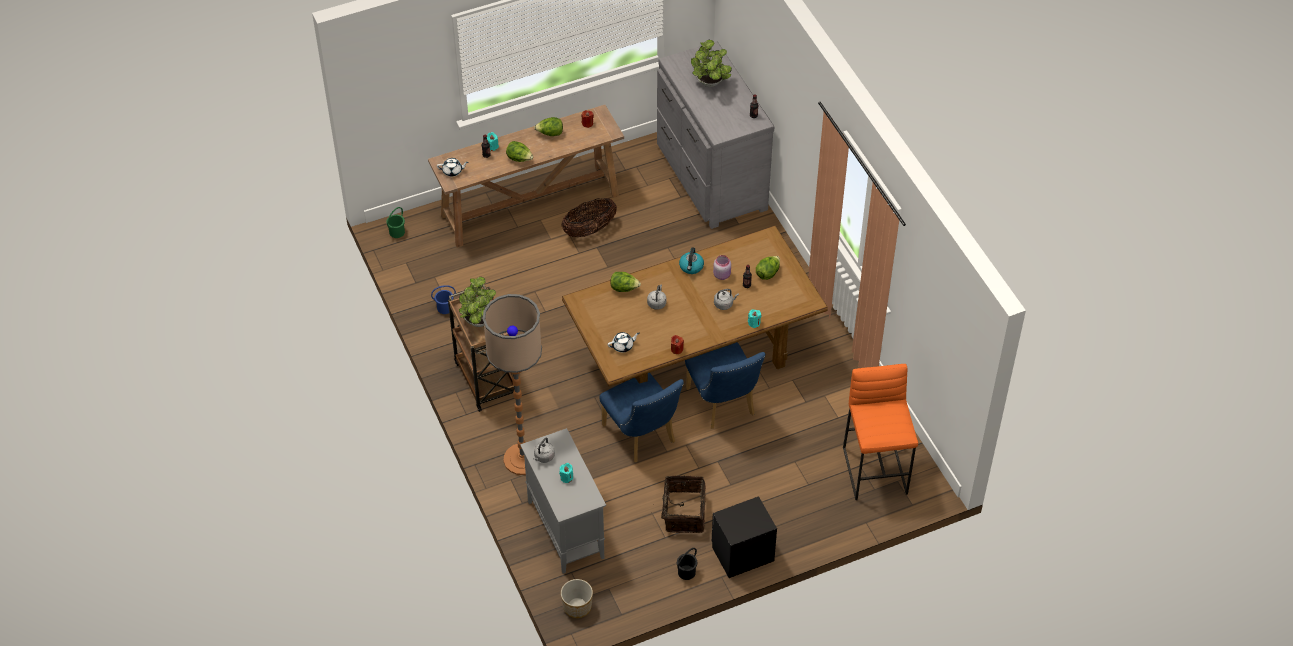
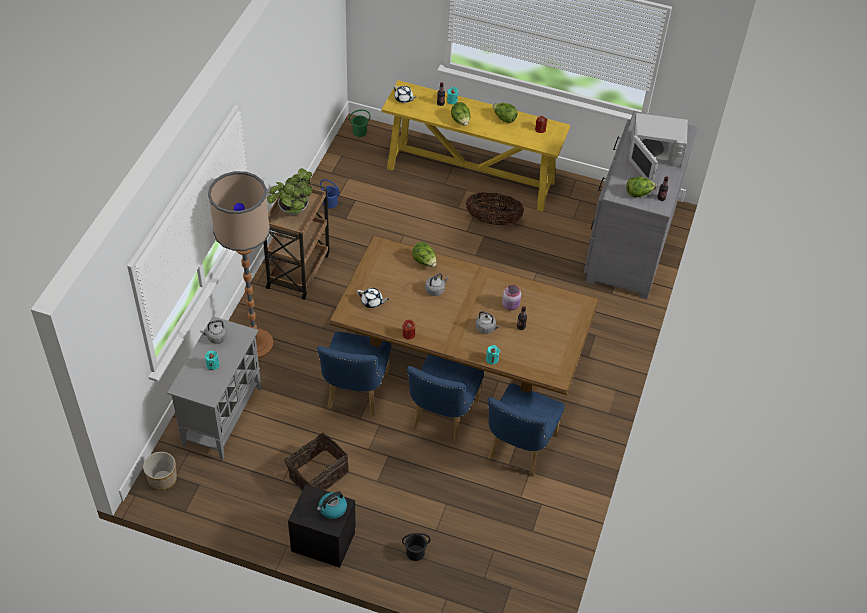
camera: 40 degrees right, 0 degrees up
(531, 205) = (471, 176): brown console table -> yellow console table
(687, 572) = (266, 520): black bucket -> black bucket (415, 553)
(691, 267) = (494, 282): kettle -> kettle (332, 509)
(710, 83) = (654, 153): potted plant -> white microwave
(767, 273) = (548, 330): lettuce -> lettuce (638, 193)
(800, 386) = (518, 449): none -> blue chair
(876, 470) = (502, 564): orange stool -> none

